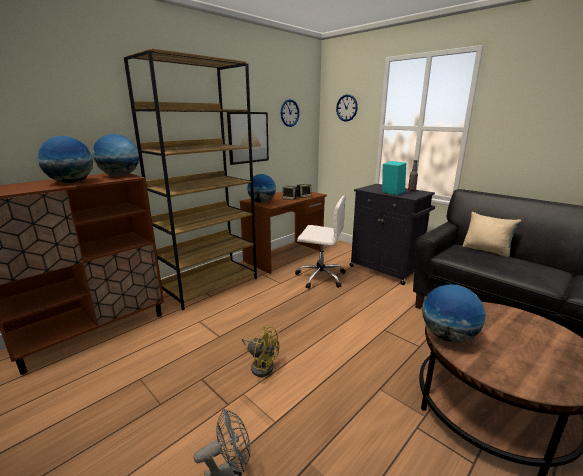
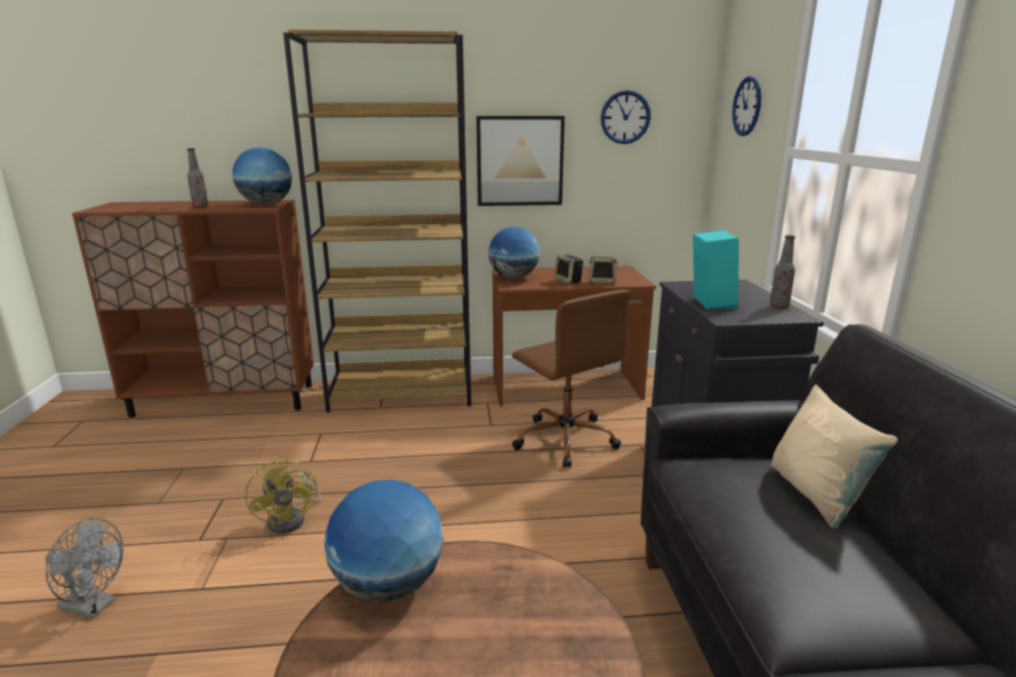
camera: 40 degrees right, 0 degrees up
(71, 182) = (200, 206): globe -> bottle
(320, 277) = (565, 439): white office chair -> brown office chair

